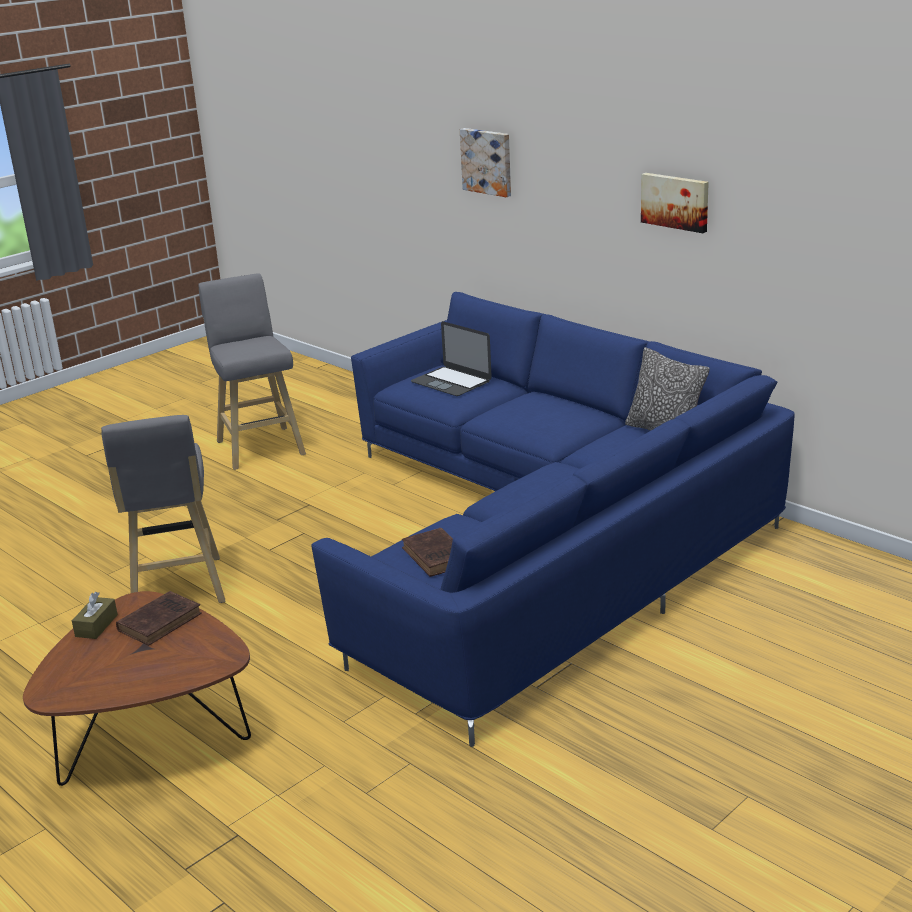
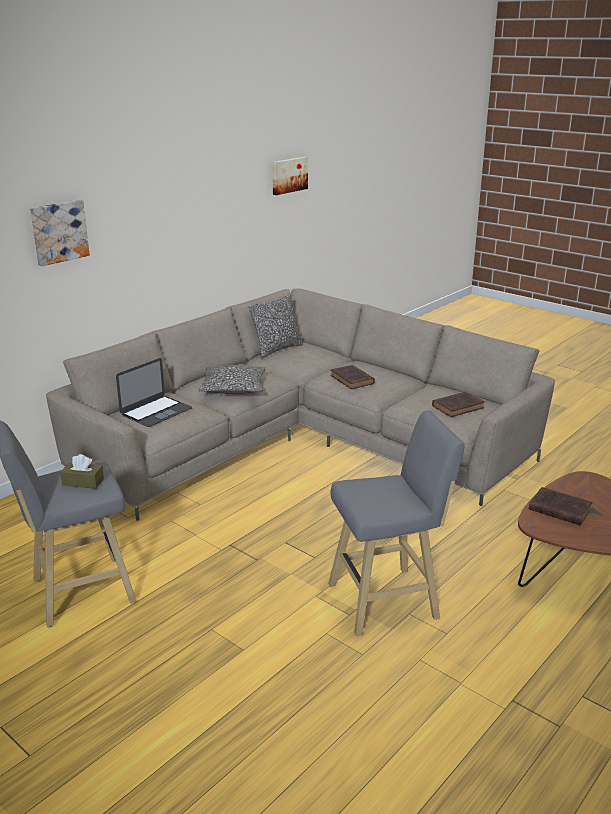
camera: 95 degrees left, 0 degrees up
(96, 626) = (578, 537): brown tissue box -> brown tissue box (83, 482)
(518, 414) = (233, 388): none -> pillow
(542, 483) = (352, 380): none -> brown book
(543, 537) = (301, 442): blue sofa -> beige sofa
(675, 201) = (213, 209): picture -> picture (288, 175)

